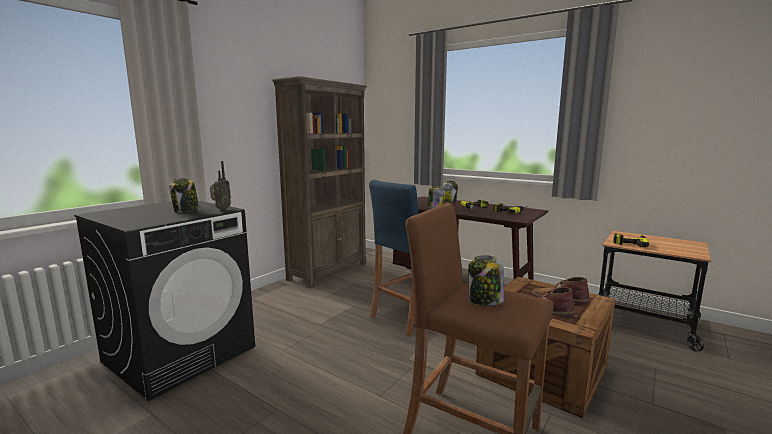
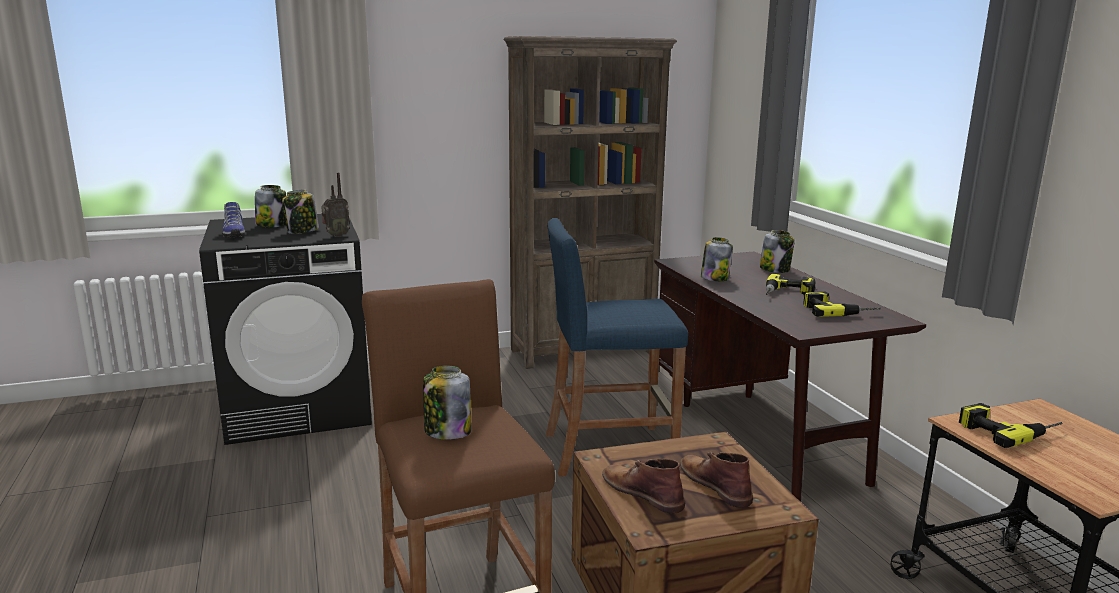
camera: 35 degrees right, 5 degrees up
(128, 219) = (233, 234): none -> shoe
(147, 210) = (272, 225): none -> jar

